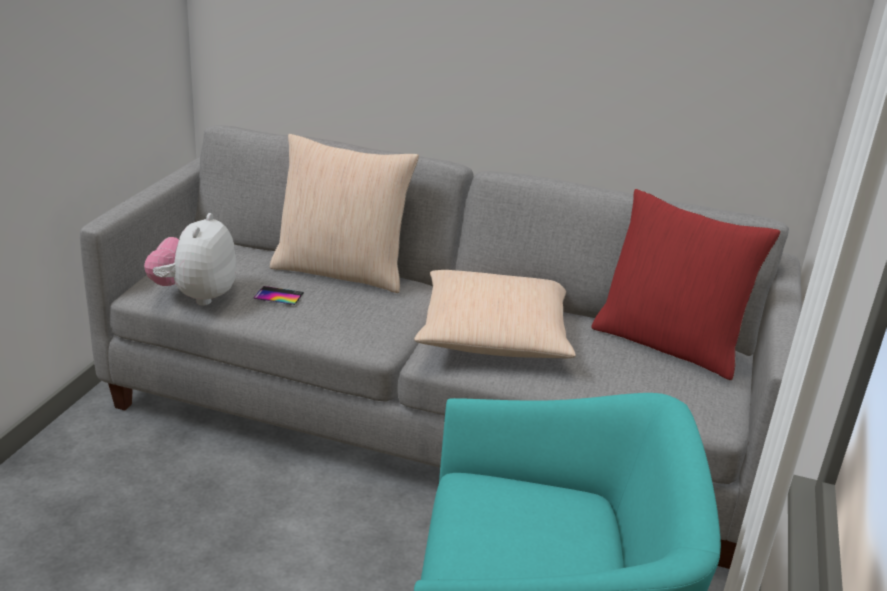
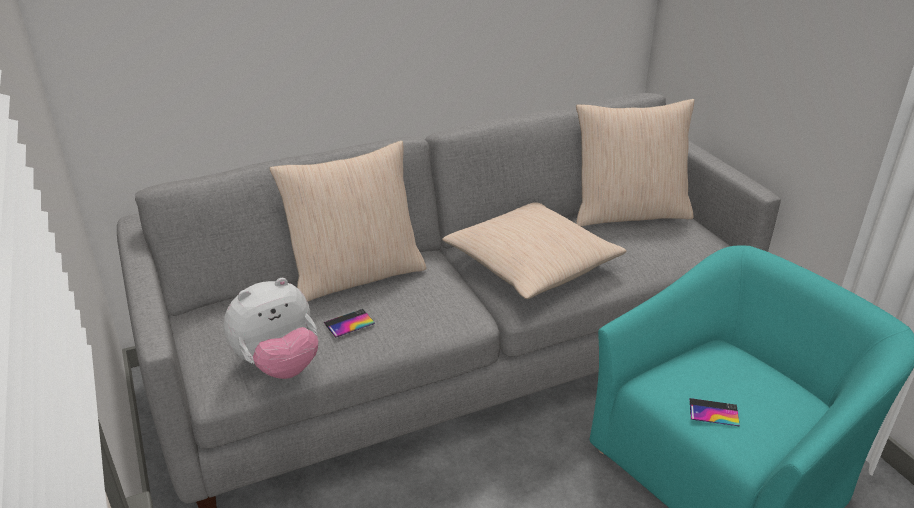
camera: 40 degrees left, 5 degrees up
(195, 296) = (278, 365): plush toy -> plush toy turned 90 degrees counterclockwise
(480, 536) = (713, 412): none -> phone
(668, 344) = (629, 213): red pillow -> beige pillow

